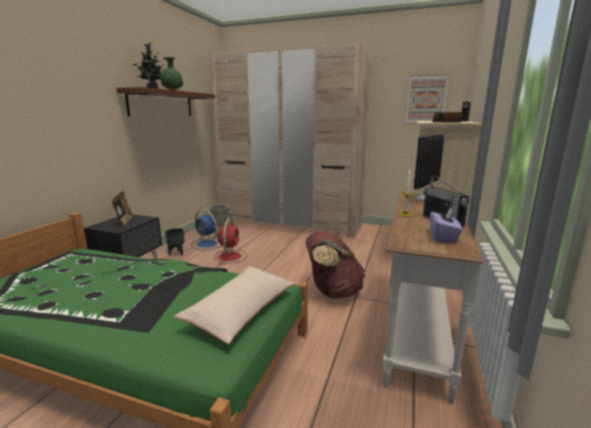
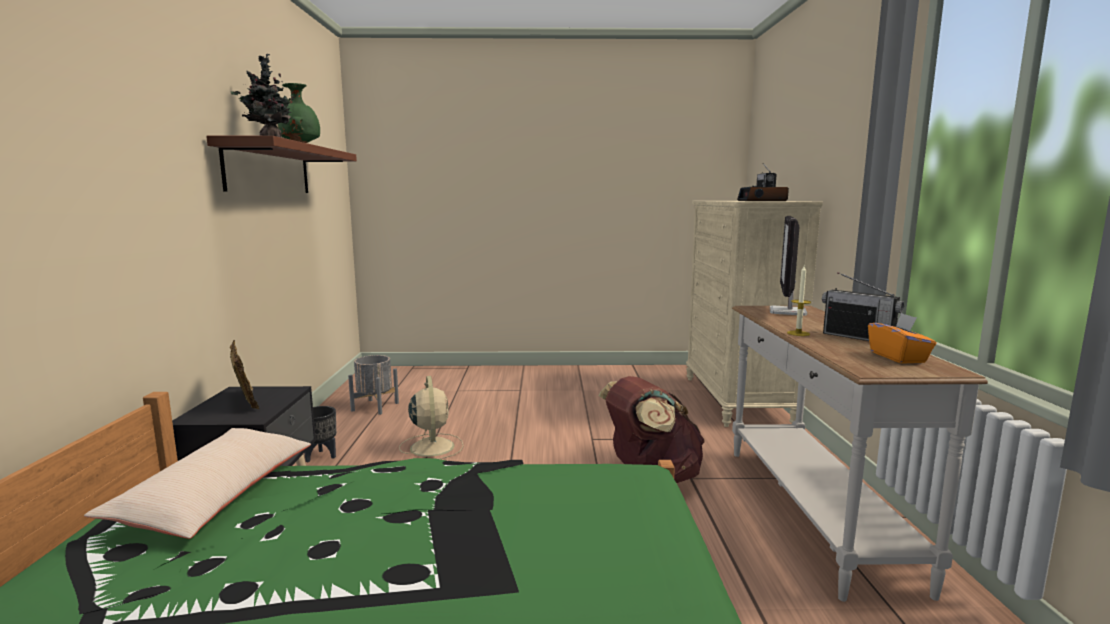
camera: 20 degrees left, 5 degrees down
(208, 244) = (369, 431): blue fan -> none
(230, 256) = (432, 446): red fan -> beige fan
(241, 311) = (633, 521): beige pillow -> beige pillow (217, 496)
(290, 223) = (489, 377): beige wardrobe -> none
(426, 99) = (690, 170): picture -> none
(443, 237) = (898, 357): purple tissue box -> orange tissue box

